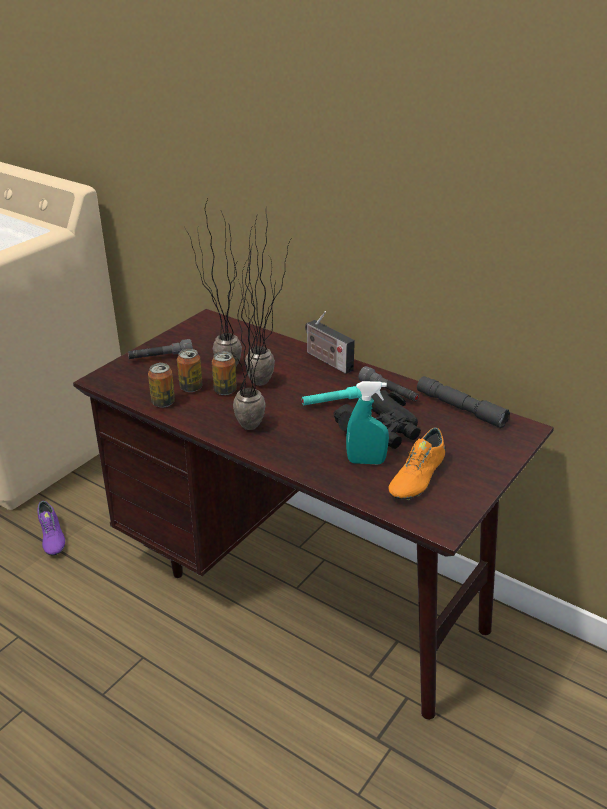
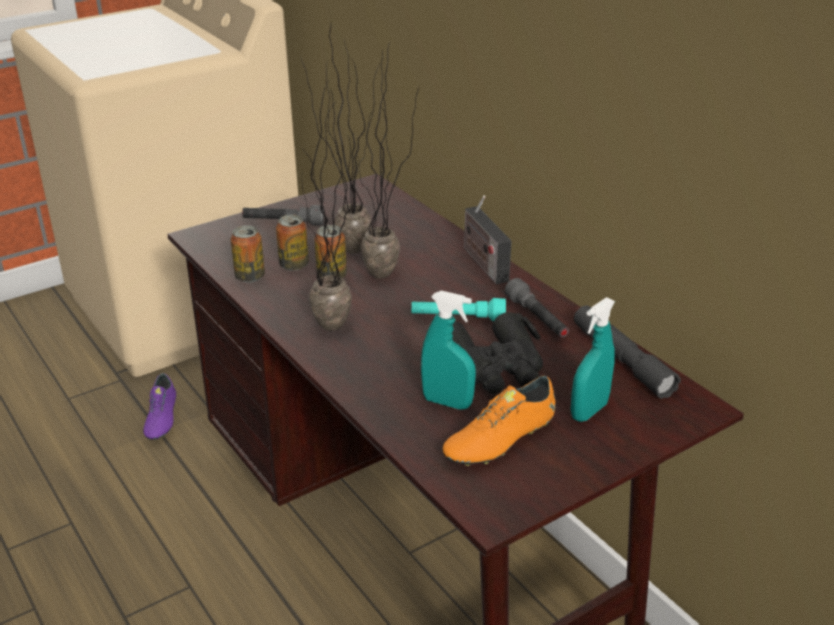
camera: 20 degrees right, 0 degrees up
(461, 446) = (589, 411): none -> turquoise spray bottle

